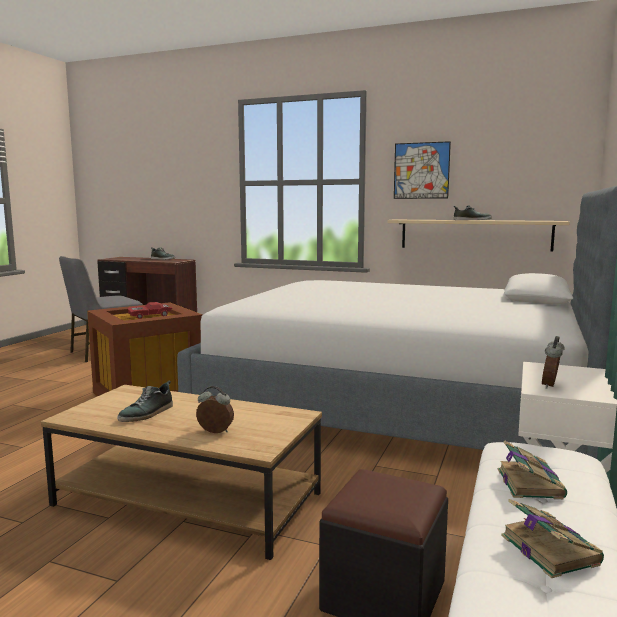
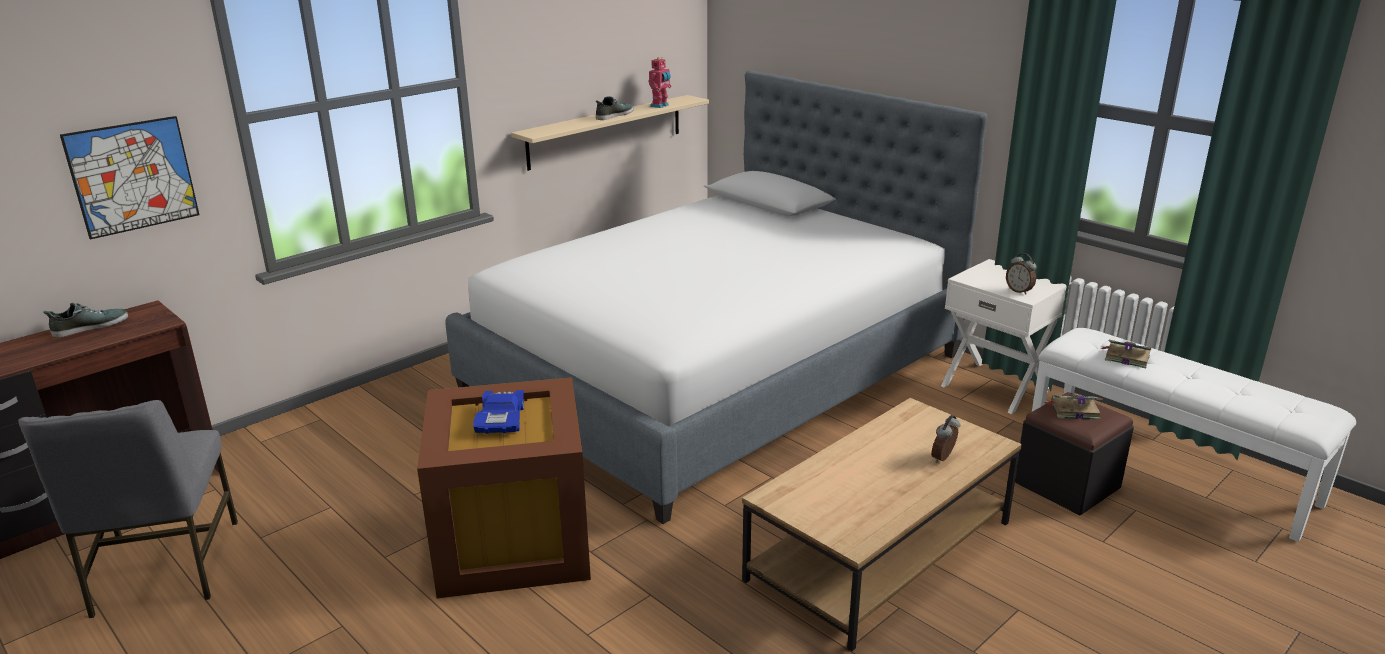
camera: 65 degrees left, 15 degrees up
(147, 413) = (869, 490): shoe -> none
(150, 315) = (501, 420): red toy car -> blue toy car
(421, 170) = (539, 54): picture -> picture (133, 176)
(519, 220) = (660, 106): none -> toy robot
(548, 548) = (1205, 379): book -> book (1073, 410)

